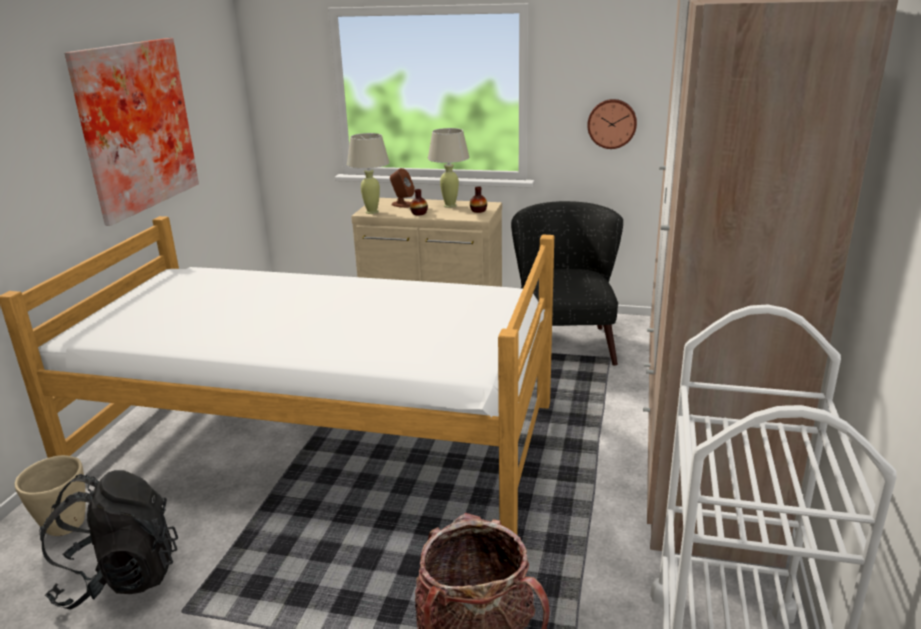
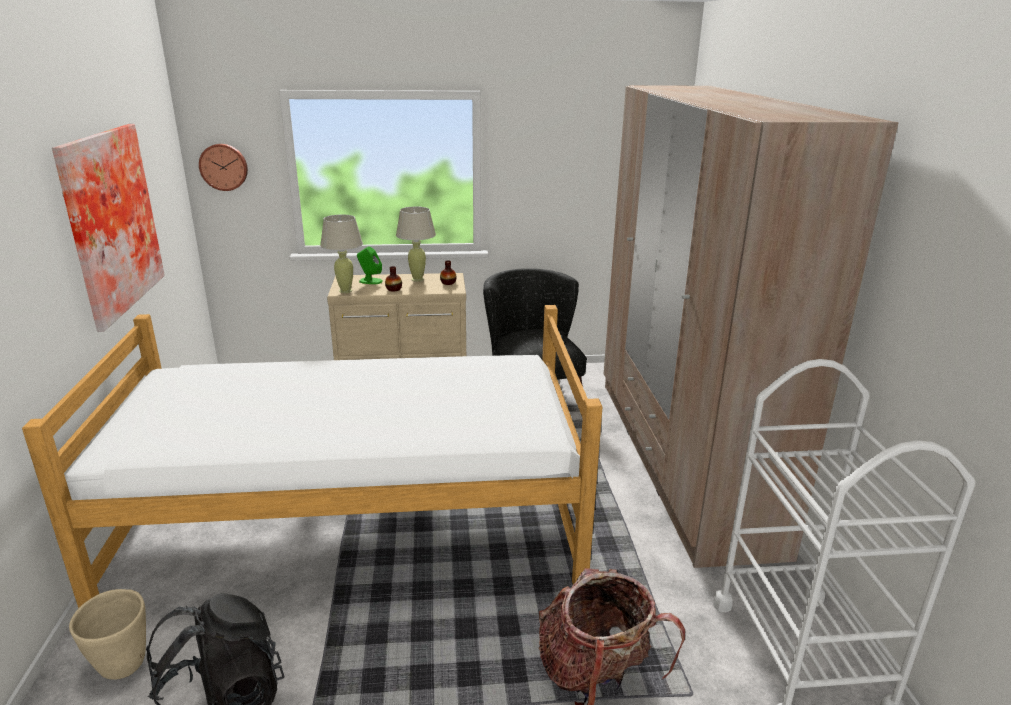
camera: 20 degrees left, 0 degrees up
(402, 204) = (370, 281): brown speaker -> green speaker
(612, 123) = (556, 198): wall clock -> wall clock (224, 167)

